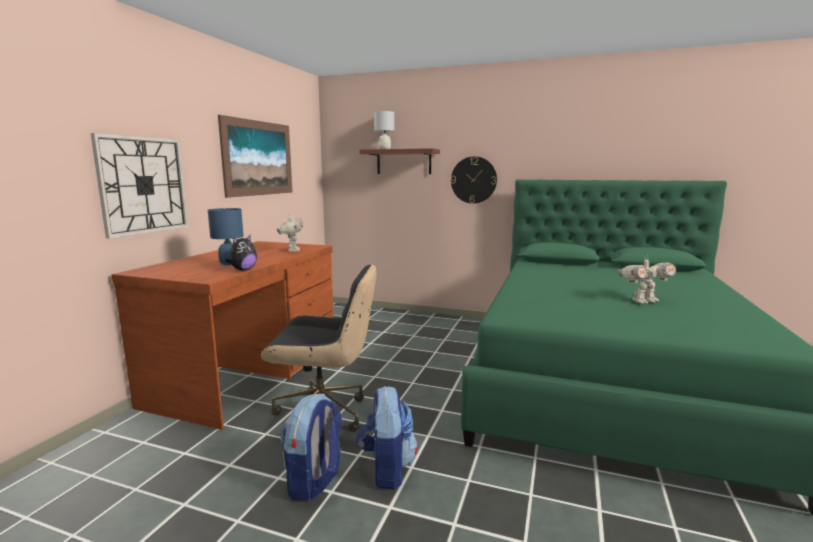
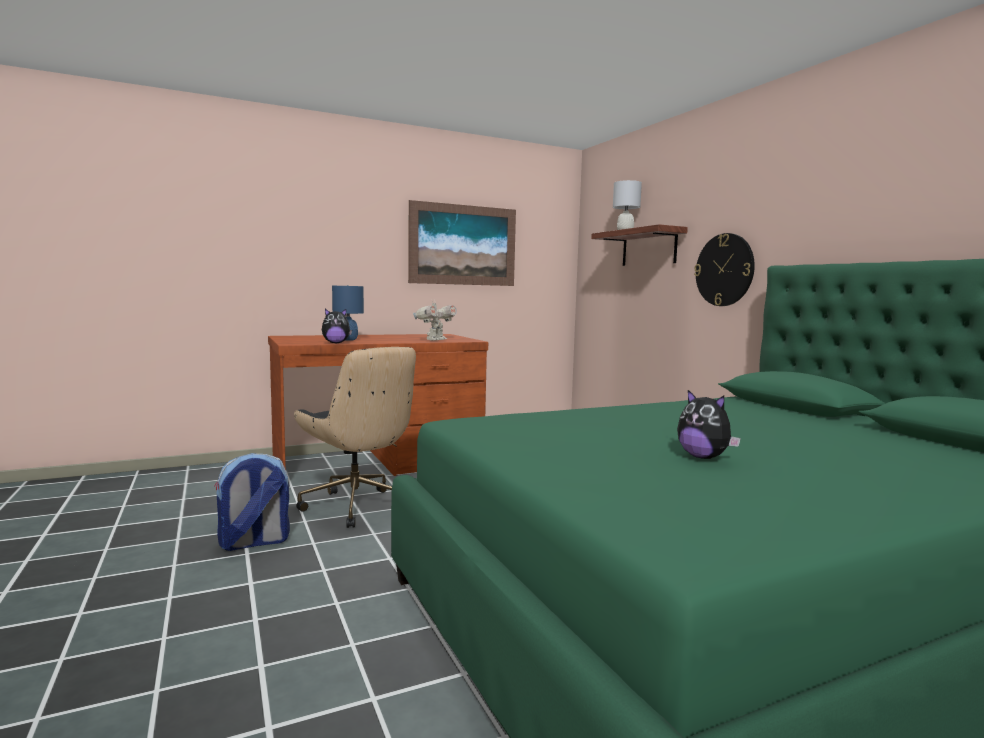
camera: 45 degrees right, 5 degrees down
(143, 185) = (311, 264): wall clock -> none
(386, 469) = (306, 561): backpack -> none
(643, 301) = (703, 457): toy robot -> plush toy

